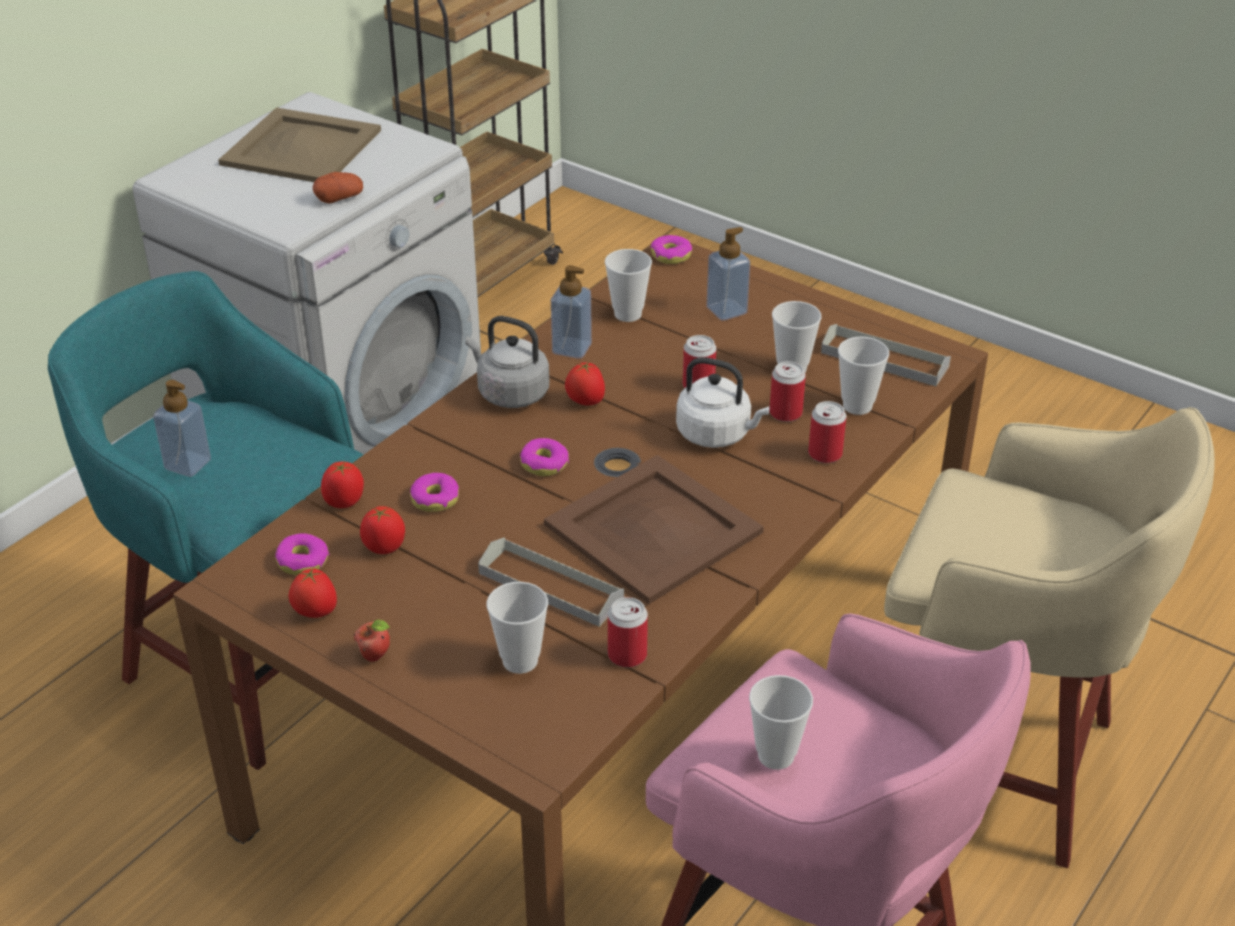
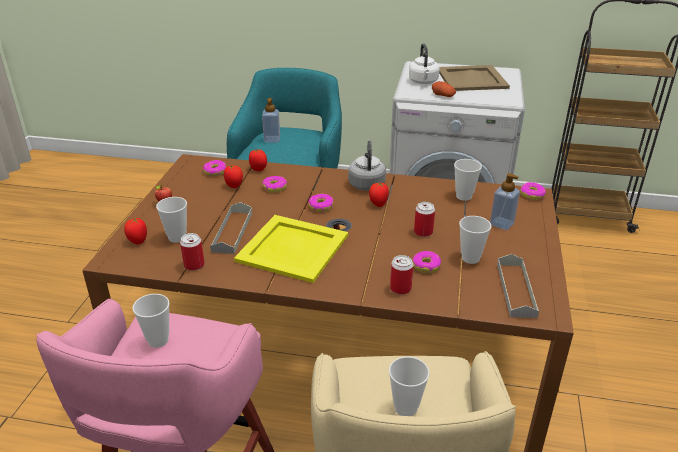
camera: 65 degrees right, 5 degrees down
(315, 613) = (185, 183): tomato -> tomato (138, 241)
(571, 348) = (418, 189): soap dispenser -> none
(651, 528) = (292, 247): brown tray -> yellow tray
(717, 434) = (386, 248): white kettle -> white kettle (423, 82)
(785, 413) = (426, 266): can -> donut
(857, 406) = (458, 290): cup -> cup (406, 408)

